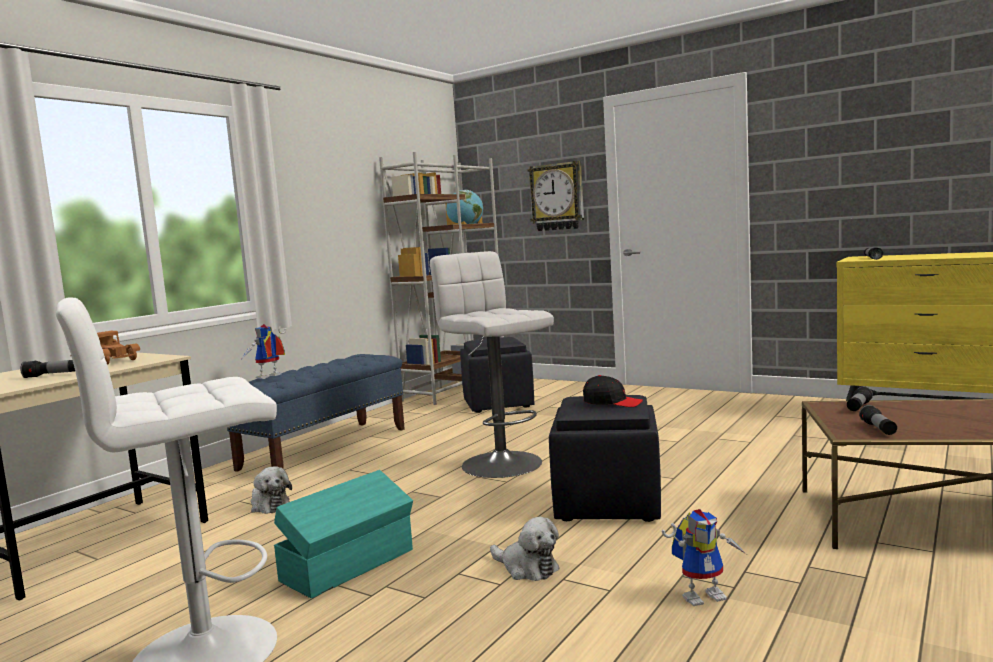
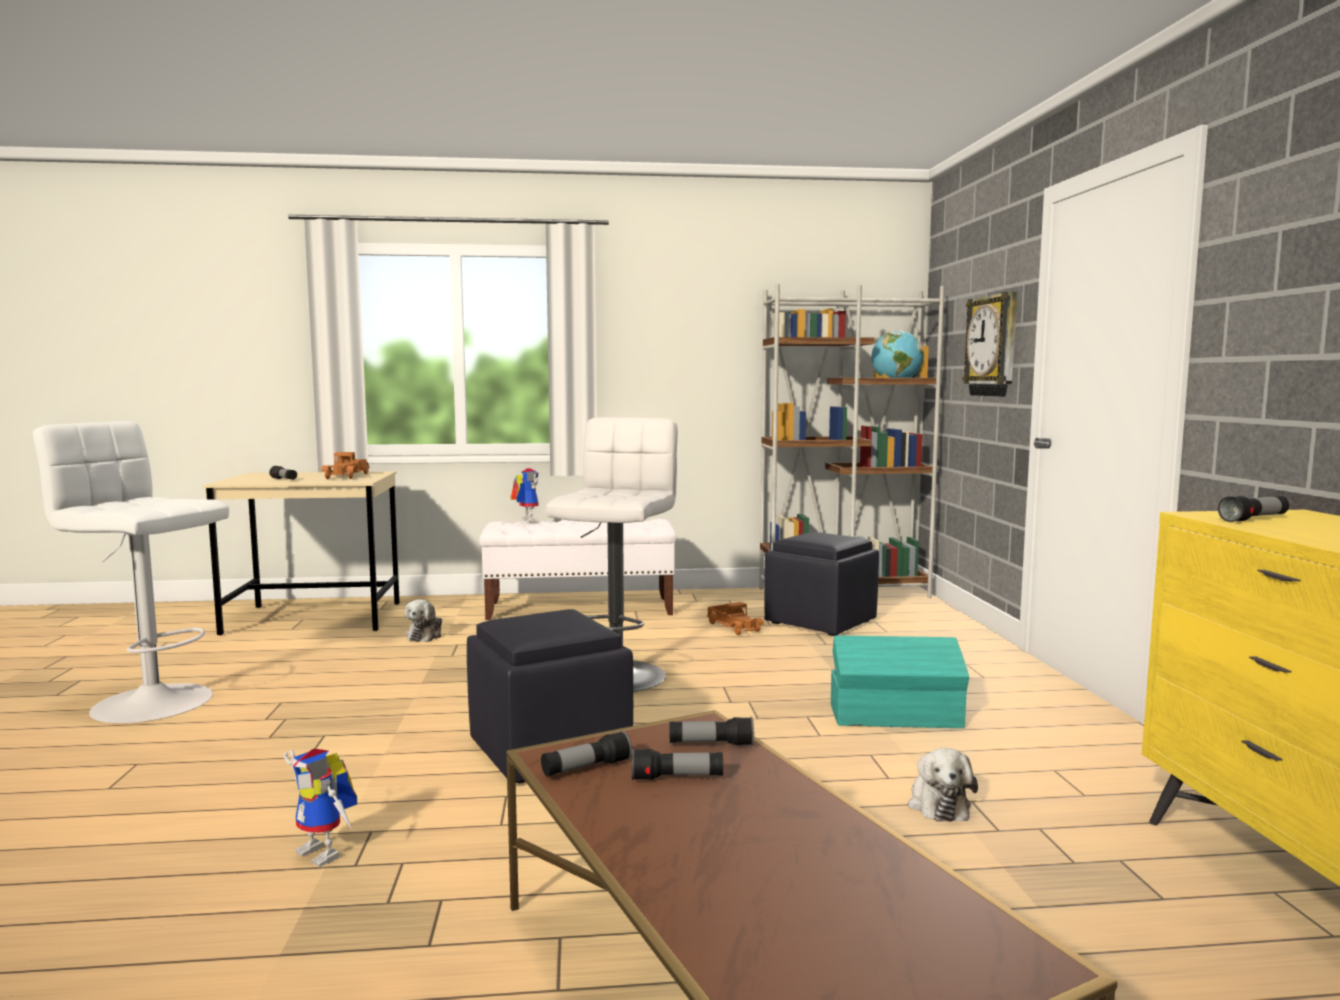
camera: 50 degrees right, 0 degrees up
(268, 377) = (526, 521): toy robot -> toy robot turned 60 degrees clockwise
(325, 448) = (580, 608): blue bench -> white bench
(350, 565) = (320, 695): turquoise storage box -> turquoise storage box (896, 717)
(464, 421) = (734, 626): none -> toy truck
(527, 568) = (350, 757): plush toy -> plush toy (937, 804)
(612, 402) = (543, 625): black cap -> none
(904, 417) = (677, 778): none -> flashlight

